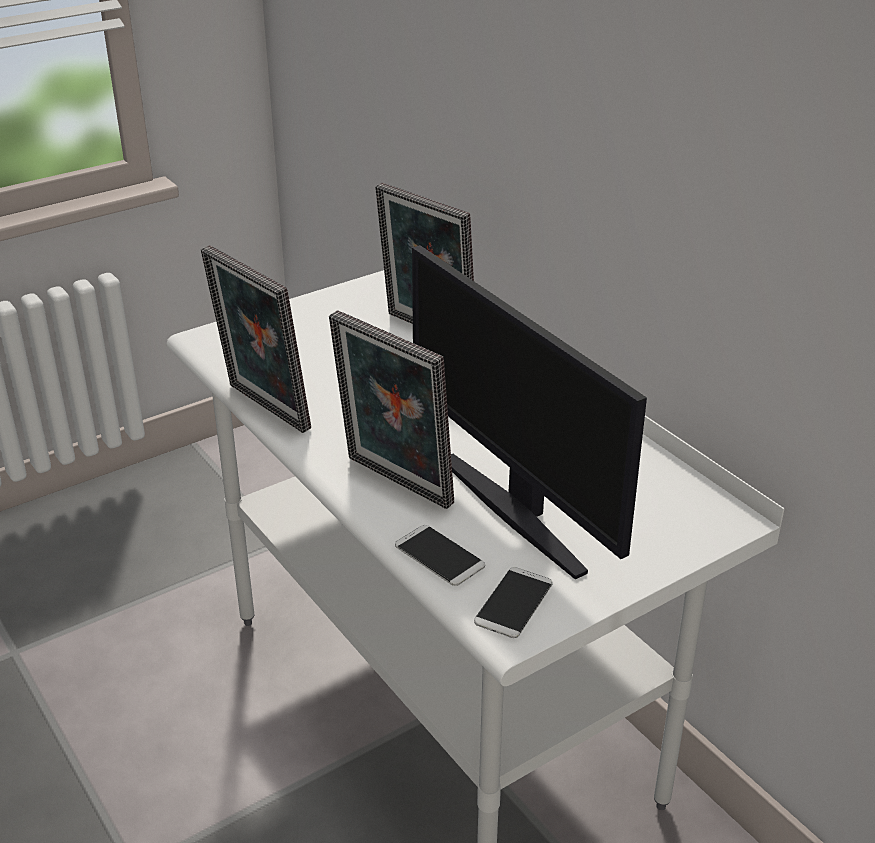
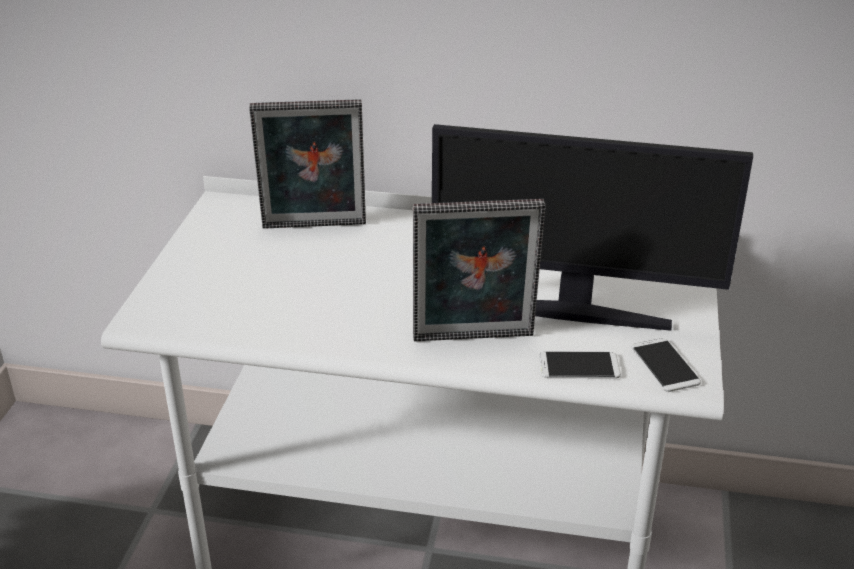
camera: 45 degrees left, 0 degrees up
(263, 409) = (290, 345): picture frame -> none

